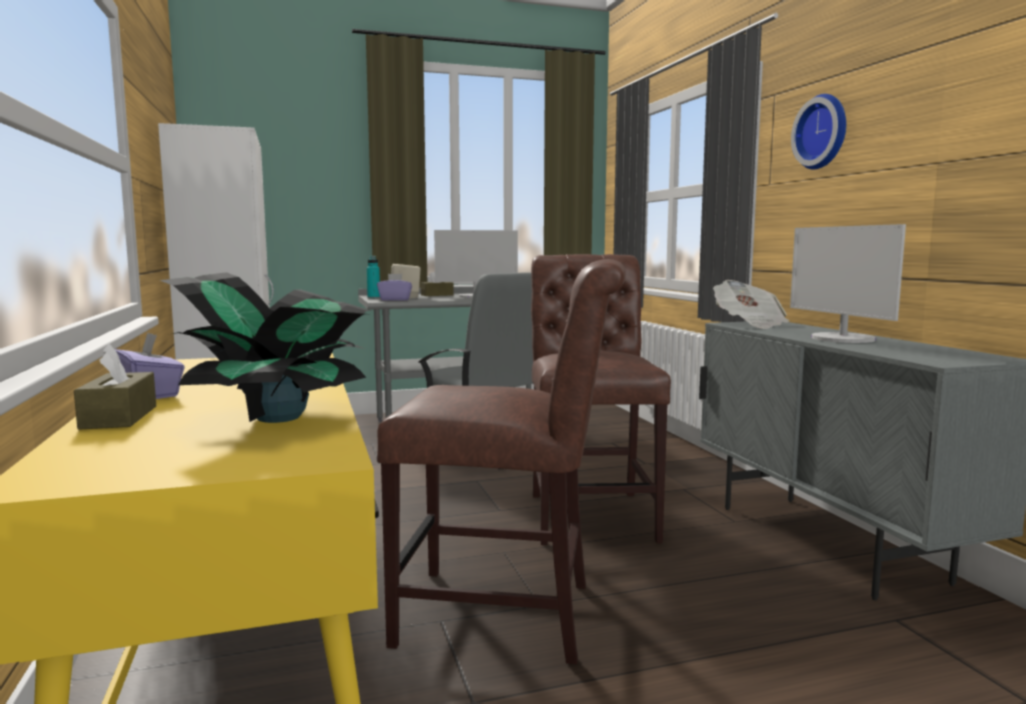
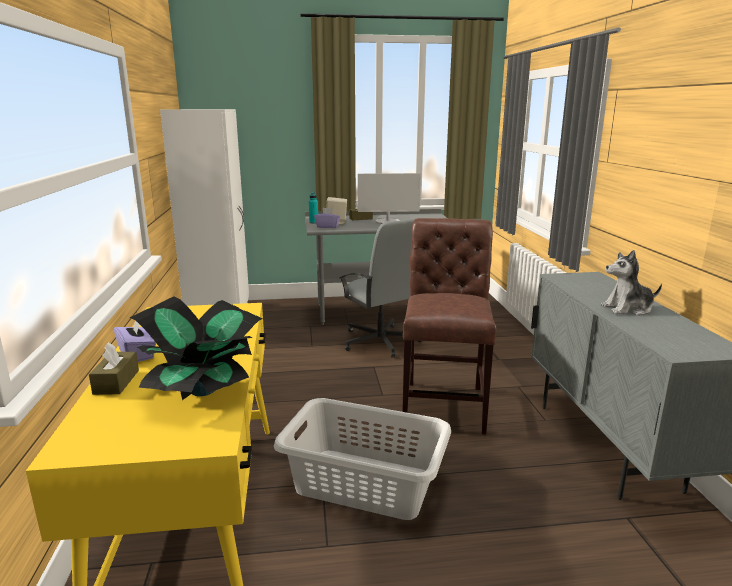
camera: 10 degrees right, 10 degrees up
(508, 615) = (364, 484): brown chair -> grey laundry basket
(749, 324) = (572, 279): newspaper -> none
(824, 132) = (646, 132): wall clock -> none
(842, 339) = (628, 309): monitor -> plush toy

